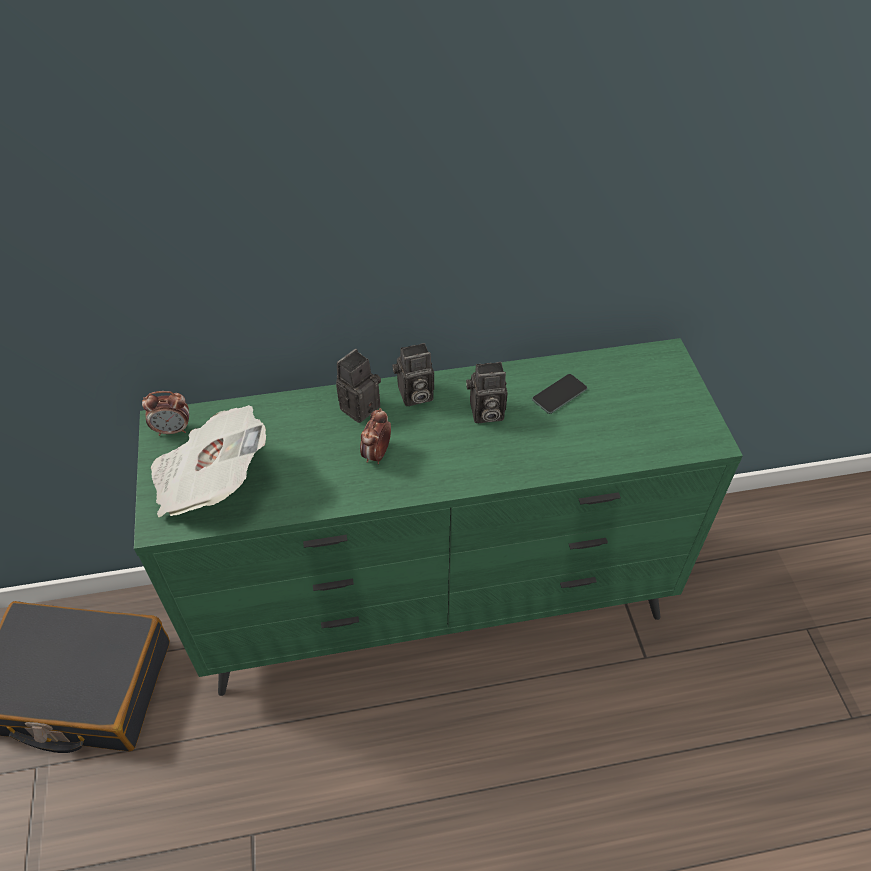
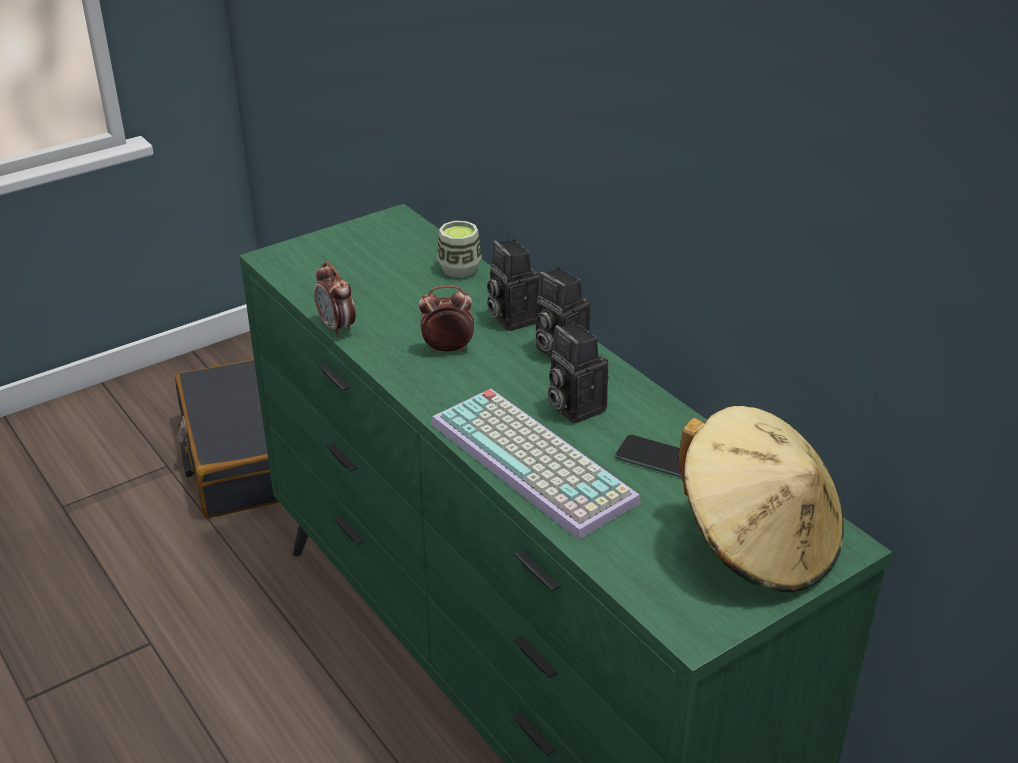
camera: 65 degrees right, 15 degrees down
(173, 430) = (392, 226): alarm clock -> alarm clock (337, 327)
(210, 481) = (341, 265): newspaper -> none
(272, 411) = (459, 269): none -> cup
(359, 405) = (511, 317): camera -> camera turned 135 degrees counterclockwise
(534, 453) = (537, 462): none -> keyboard
(653, 385) = (757, 542): none -> beige hat

